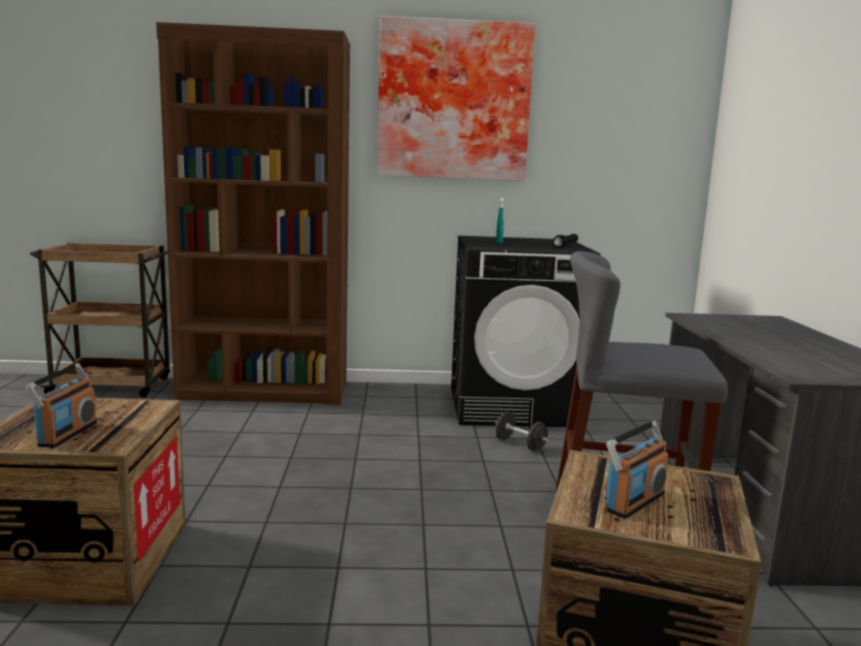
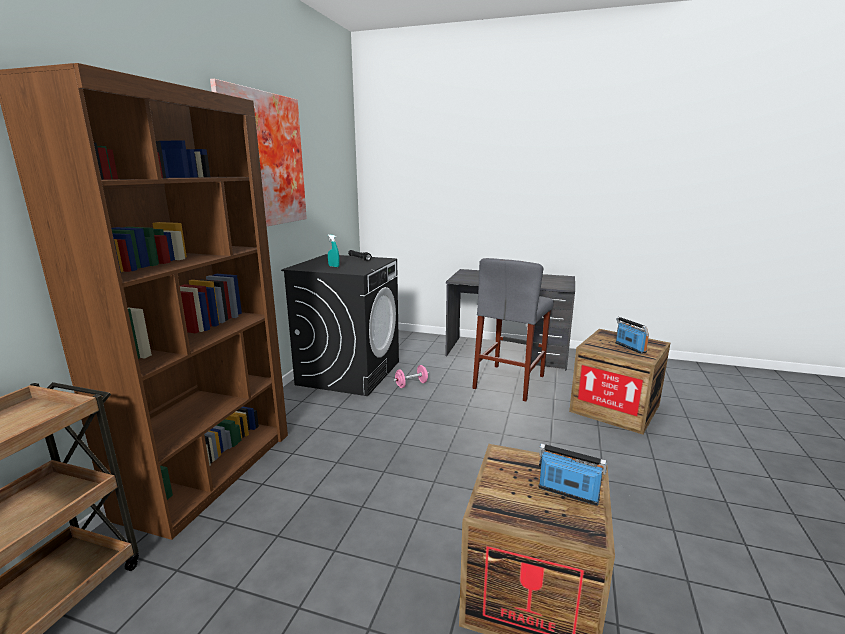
camera: 70 degrees left, 5 degrees up
(520, 445) = (411, 384): black dumbbell -> pink dumbbell

